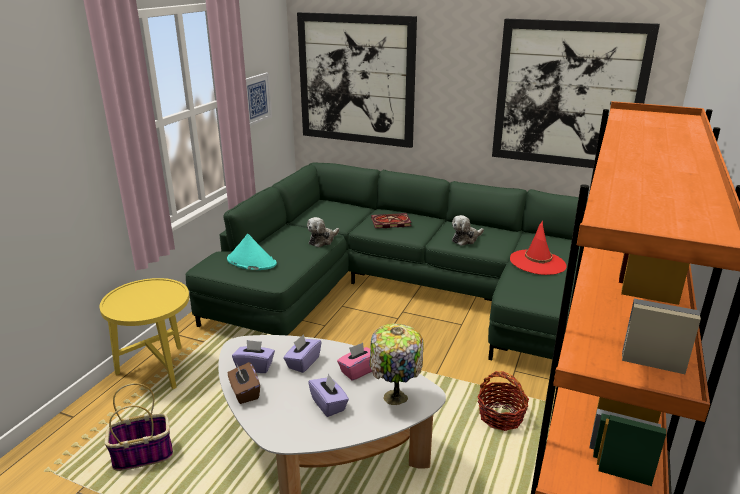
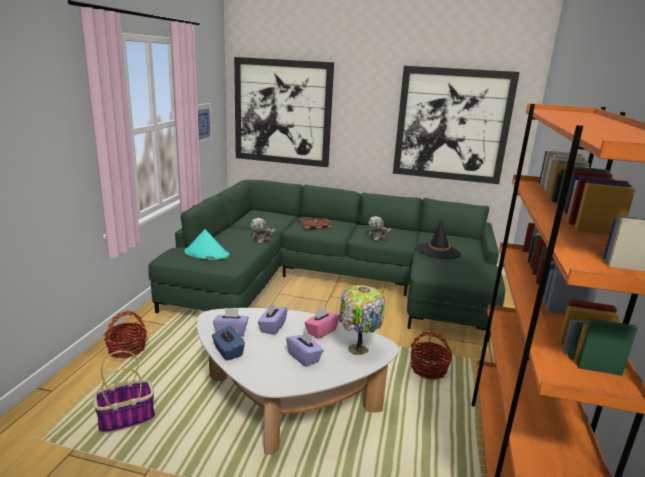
camera: 10 degrees left, 5 degrees down
(158, 370) = (127, 349): yellow side table -> basket
(244, 392) = (228, 352): brown tissue box -> blue tissue box
(537, 262) = (438, 251): red hat -> black hat

